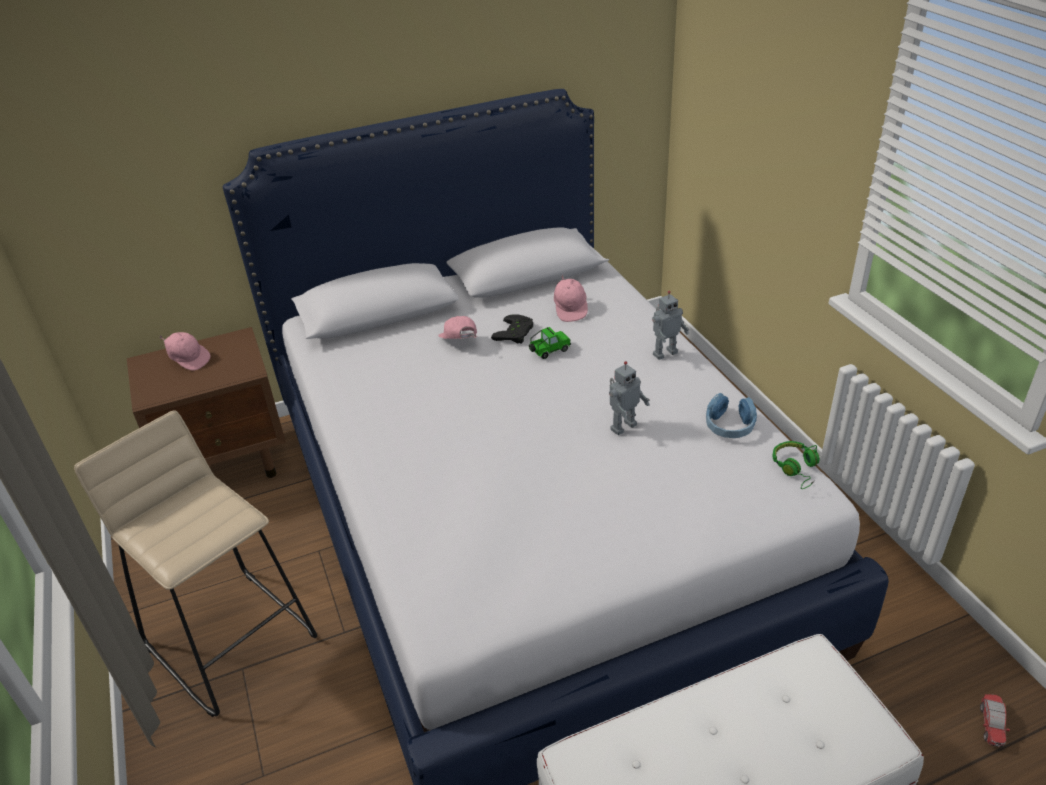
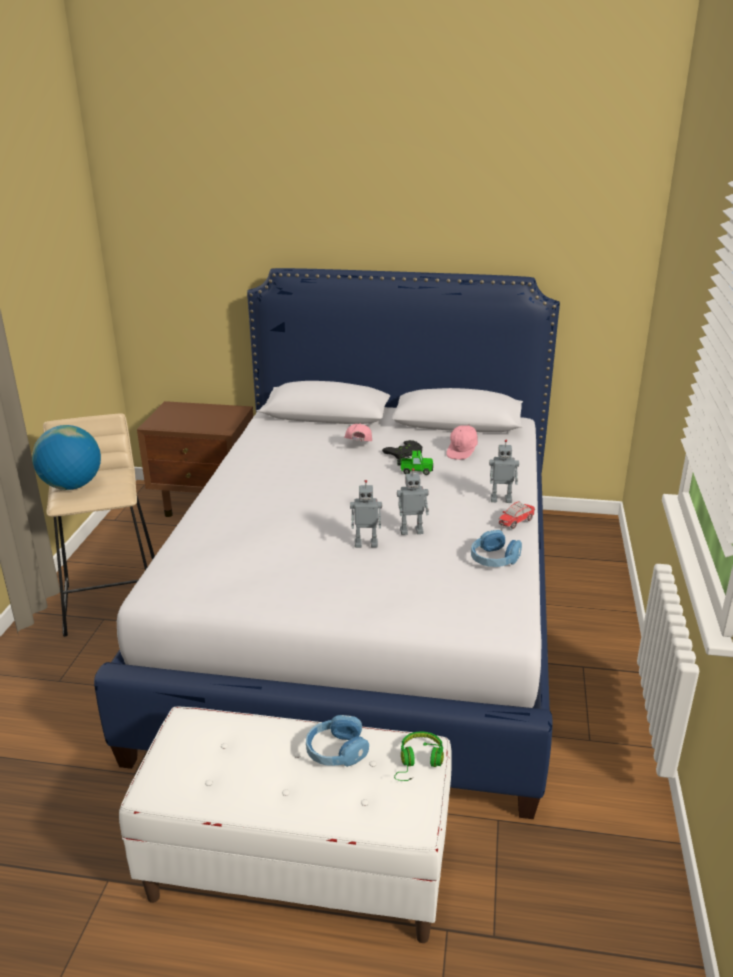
camera: 30 degrees right, 10 degrees down
(162, 534) = (72, 486): none -> globe
(189, 359) = (196, 412): pink cap -> none
(596, 462) = (366, 544): none -> toy robot
(746, 705) = (336, 751): none -> blue headphones
(796, 469) = (513, 604): green headphones -> green headphones (419, 762)
(991, 725) = (610, 931): toy car -> toy car (516, 522)

